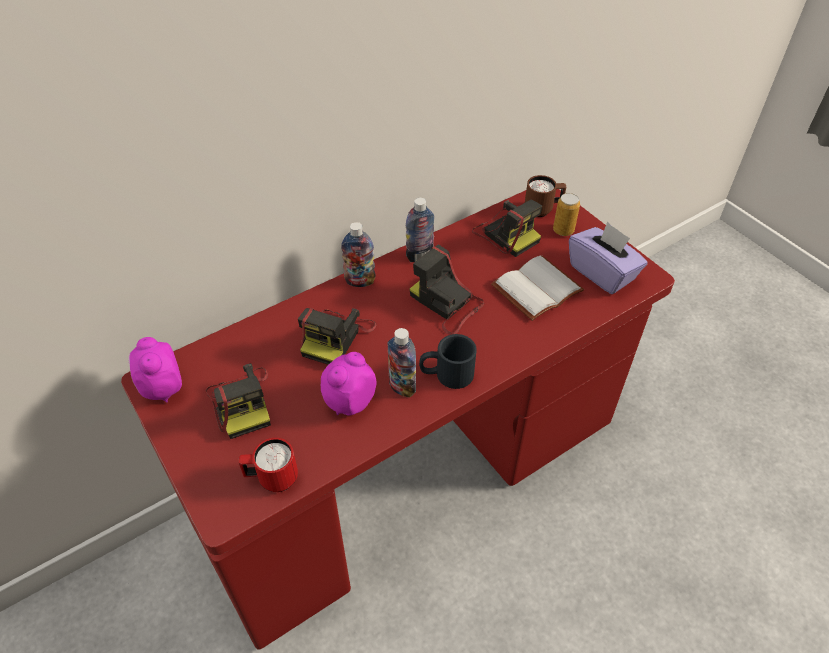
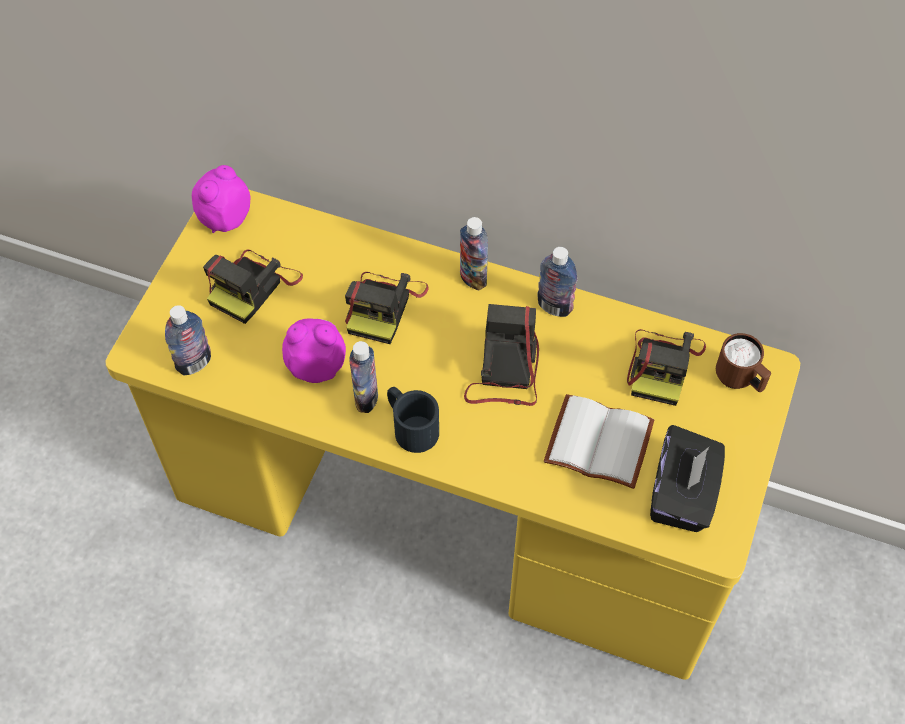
camera: 55 degrees right, 10 degrees up
(272, 479) = (194, 363): red mug -> bottle
(336, 337) = (384, 306): camera -> camera turned 60 degrees counterclockwise
(413, 473) = (453, 510): red desk -> yellow desk
(563, 230) = (721, 419): can -> none
(602, 273) = (682, 495): purple tissue box -> black tissue box

